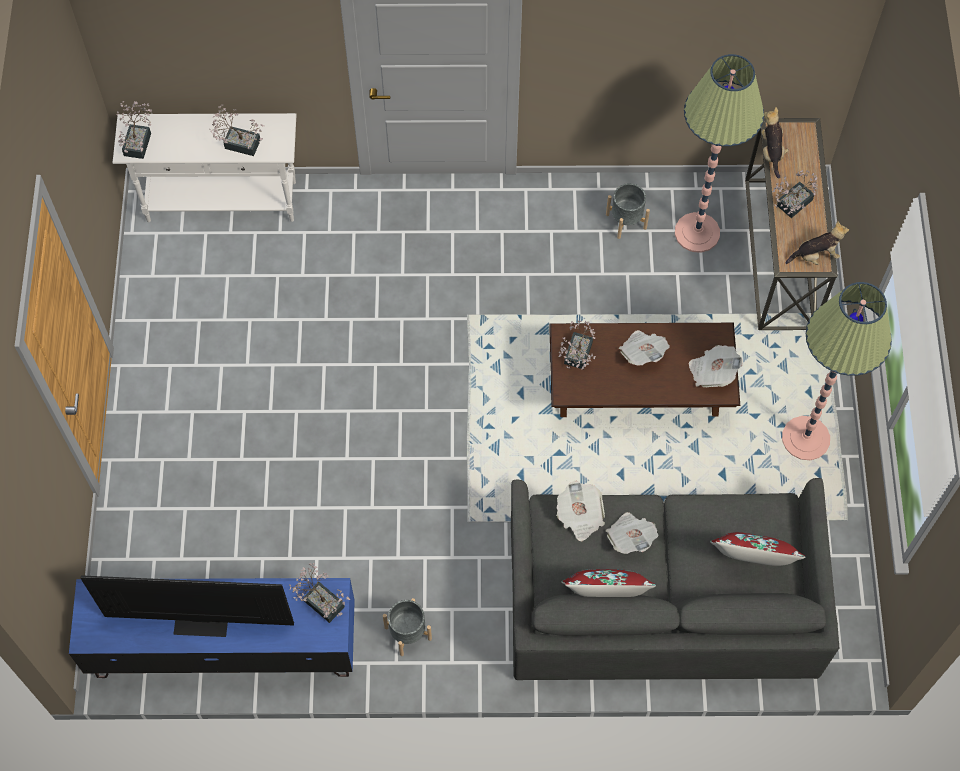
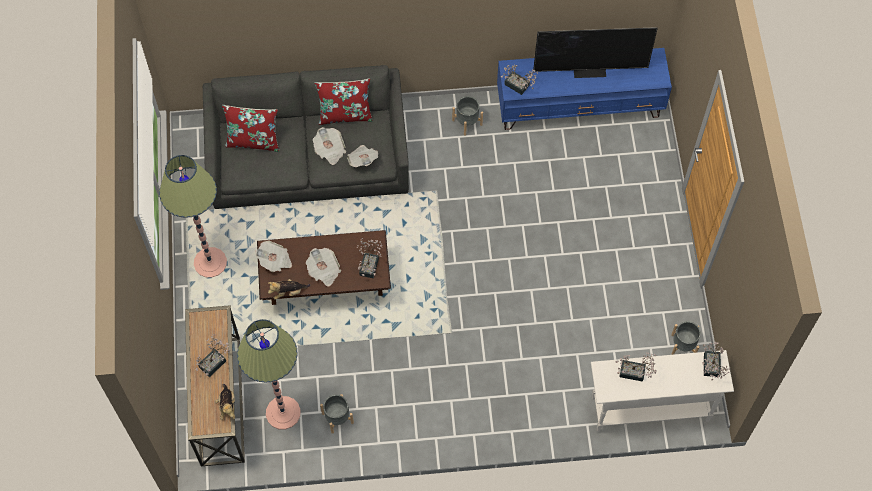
camera: 175 degrees right, 0 degrees up
(158, 275) = (683, 345): none -> grey planter
(816, 255) = (199, 323): plush toy -> plush toy (288, 292)

